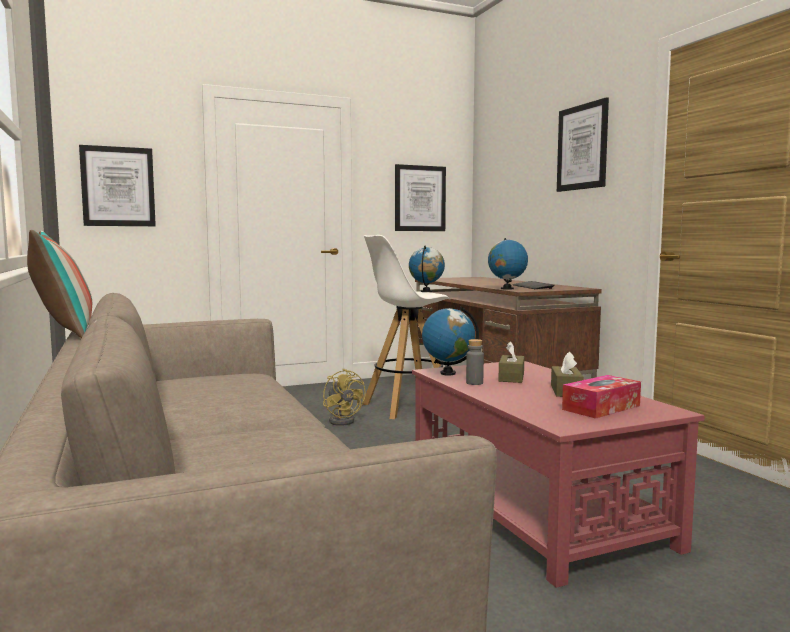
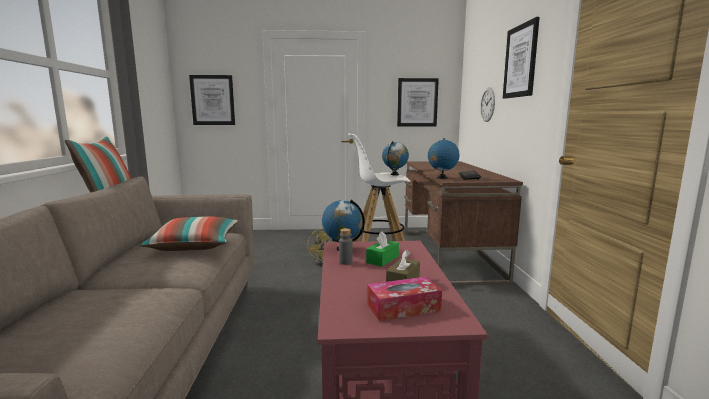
camera: 20 degrees right, 5 degrees up
(242, 386) = (195, 246): none -> pillow
(511, 377) = (382, 259): brown tissue box -> green tissue box
(528, 200) = (487, 104): none -> wall clock

